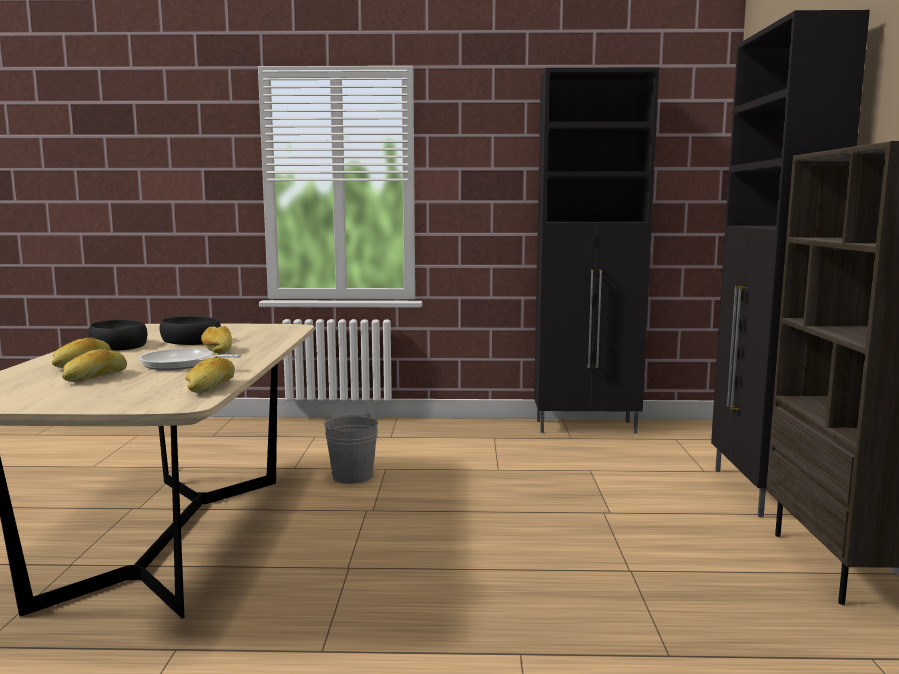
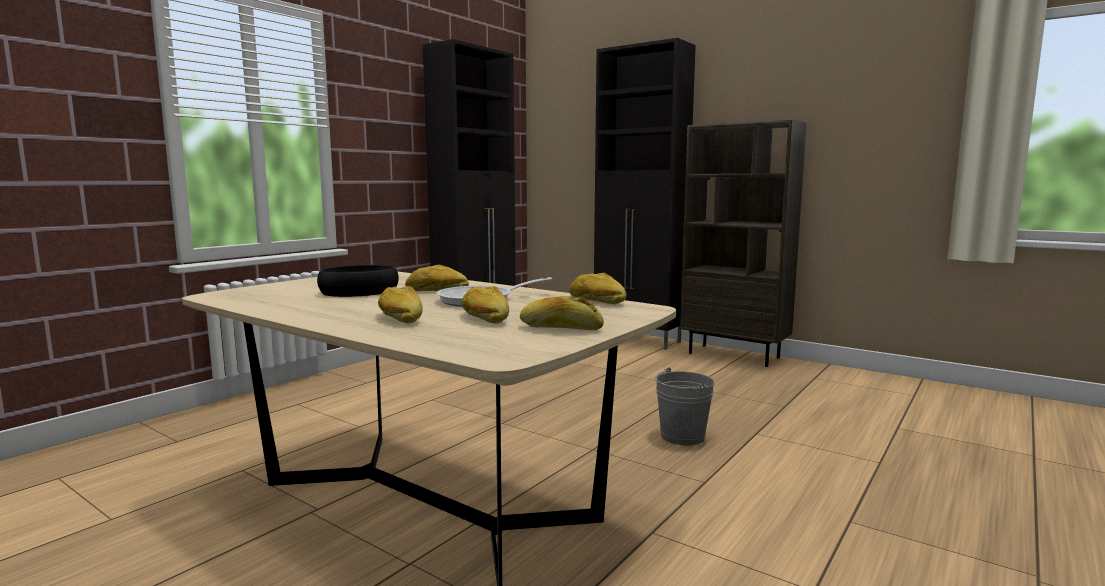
camera: 55 degrees left, 0 degrees up
(64, 397) = (560, 328): none -> bread
(117, 345) = (314, 306): black bowl -> none
(352, 476) = (424, 412): grey bucket -> grey bucket (682, 436)

